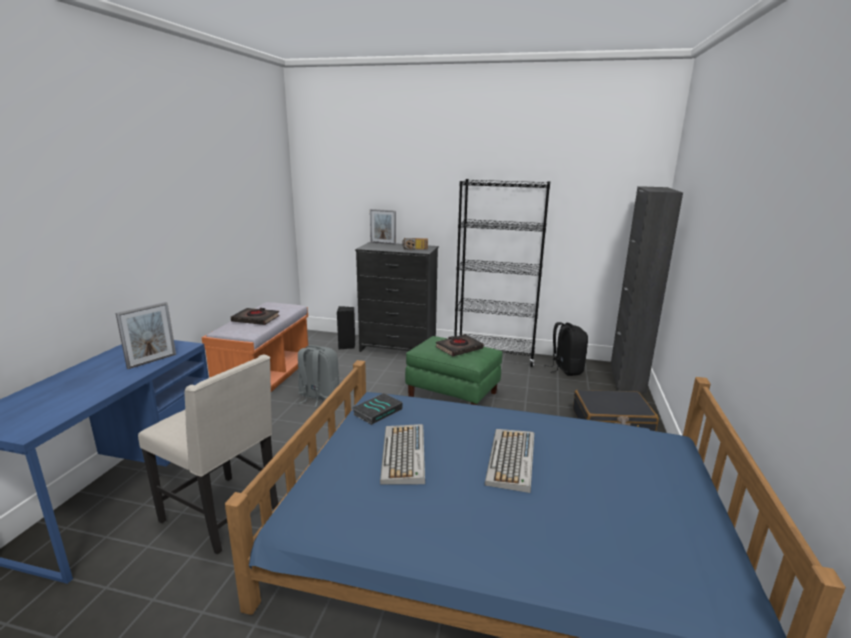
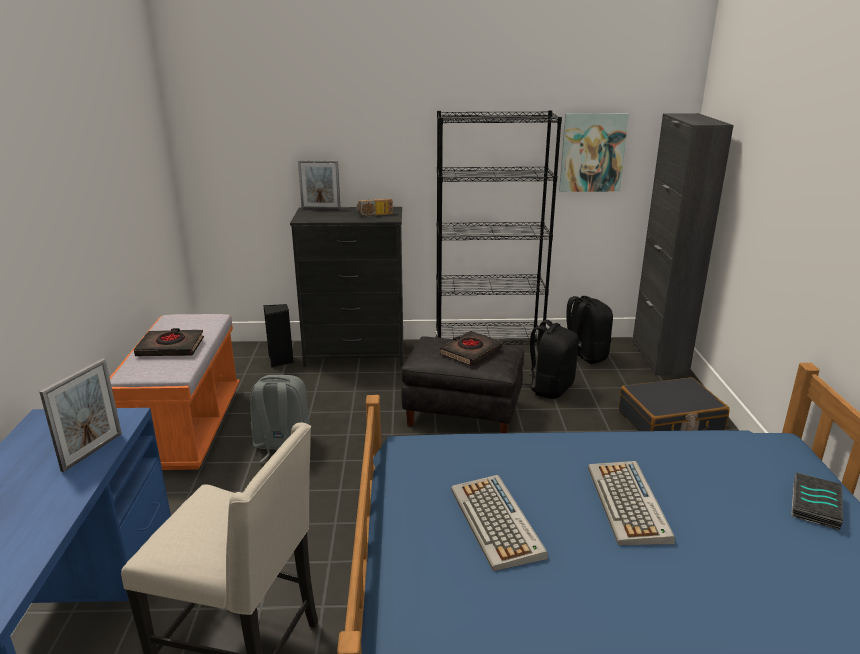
camera: 15 degrees left, 5 degrees up
(377, 411) = (423, 464): book -> book (814, 504)
(453, 394) = (464, 413): green ottoman -> black ottoman
(527, 387) = (550, 388): none -> black backpack
(581, 214) = (592, 152): none -> picture

